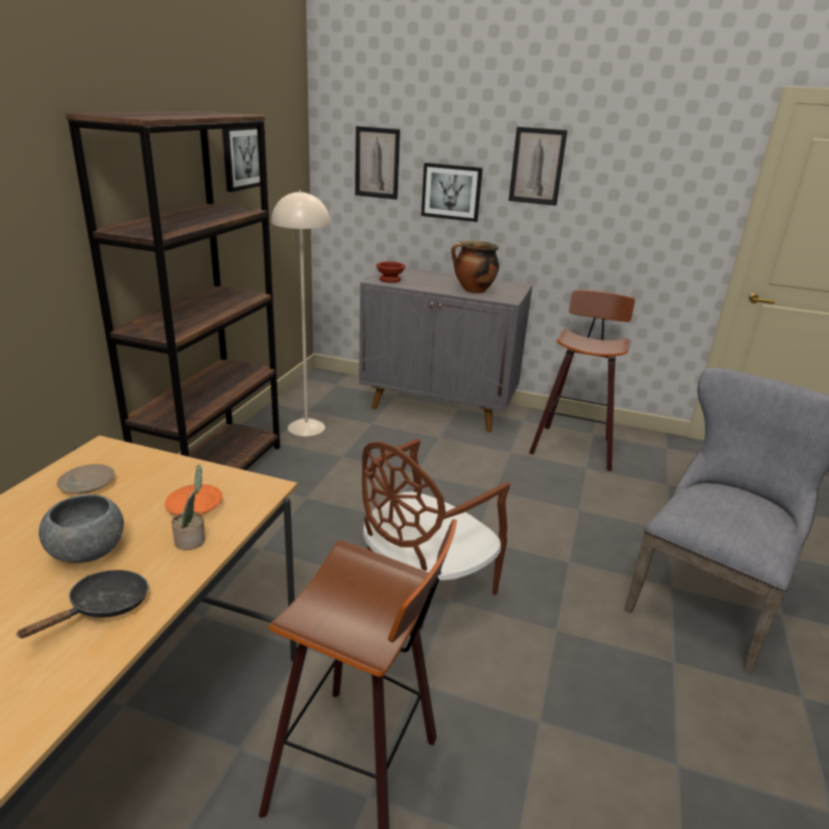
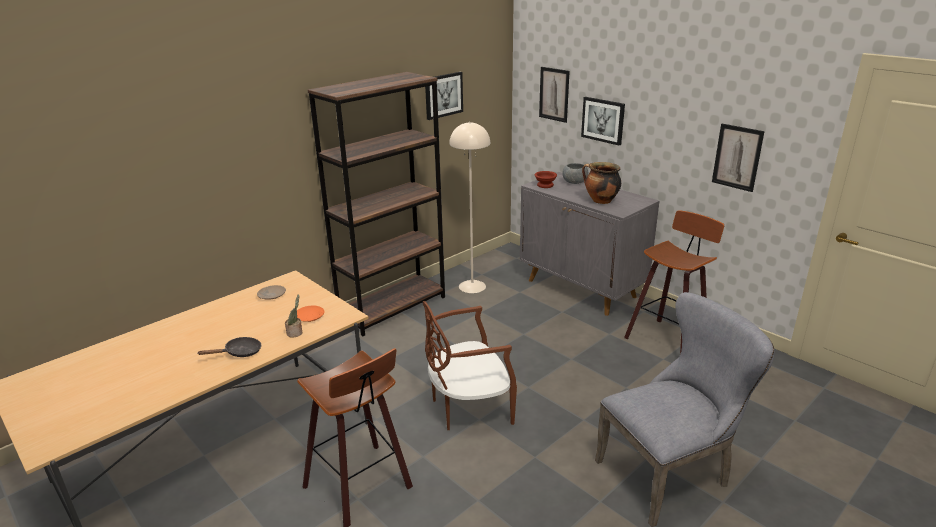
camera: 30 degrees right, 0 degrees up
(88, 551) = (250, 327): grey bowl -> grey bowl (575, 182)
(537, 166) = (664, 106): picture -> picture (737, 157)

